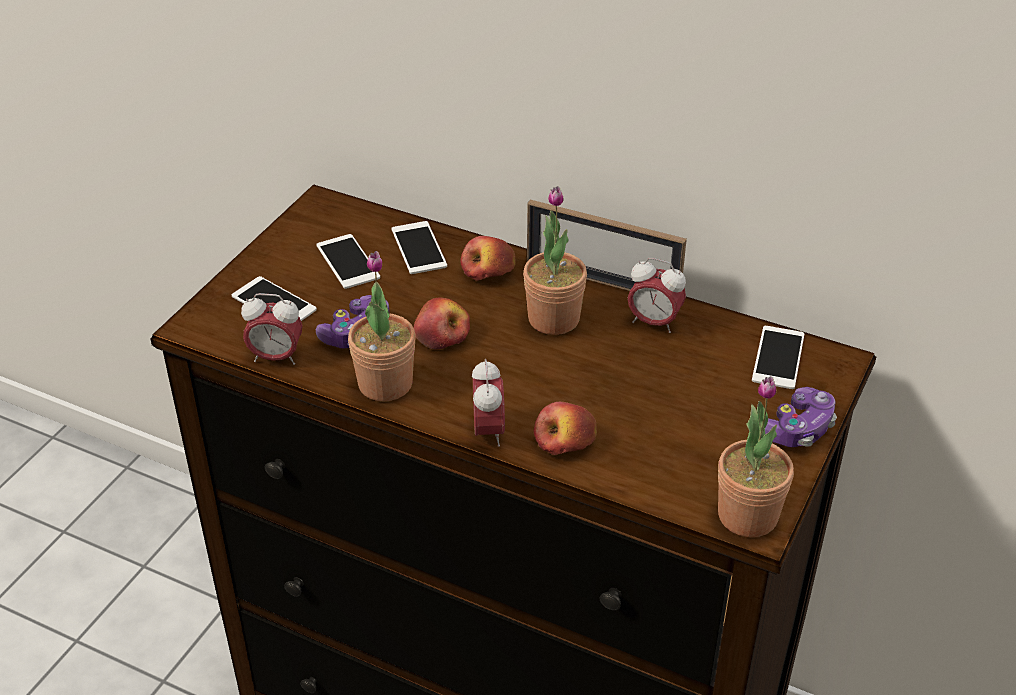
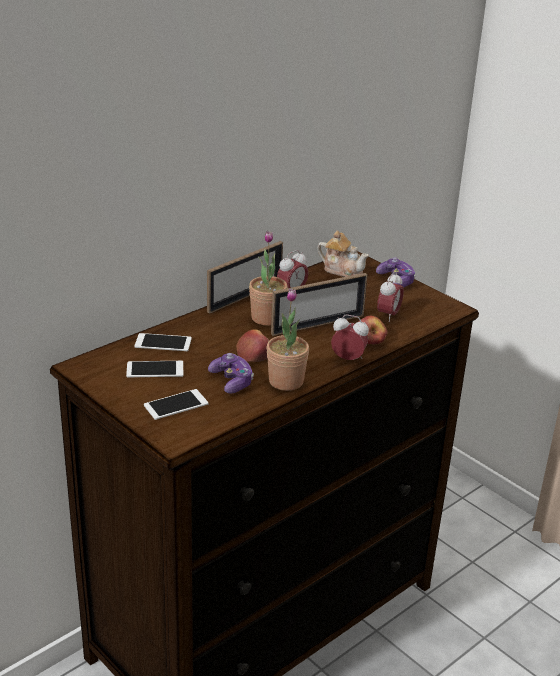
camera: 70 degrees left, 10 degrees down
(276, 357) = (233, 414): alarm clock -> alarm clock (388, 315)
(488, 271) = (206, 326): apple -> none
(571, 375) = (318, 325): none -> picture frame
(747, 515) = (446, 308): potted plant -> none
(778, 357) = (342, 270): phone -> teapot

